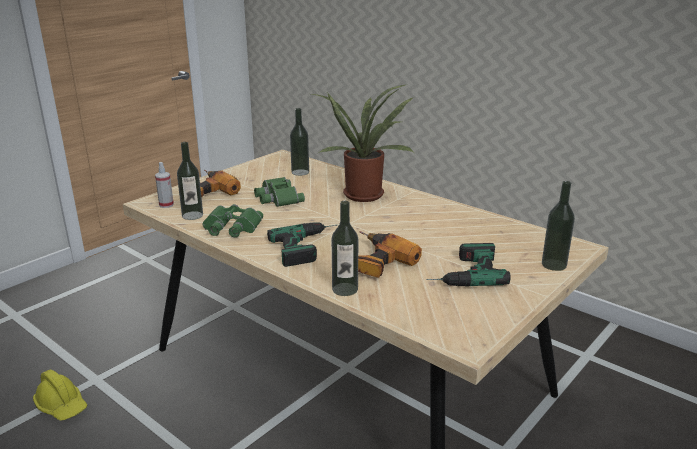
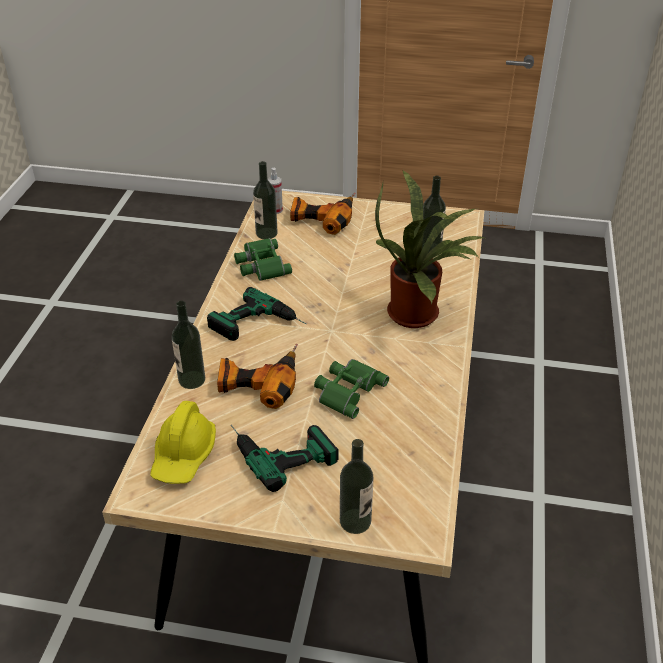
camera: 60 degrees right, 15 degrees up
(62, 405) = (166, 323): yellow hard hat -> yellow hard hat (184, 455)
(277, 197) = (350, 261): green binoculars -> green binoculars (347, 390)

